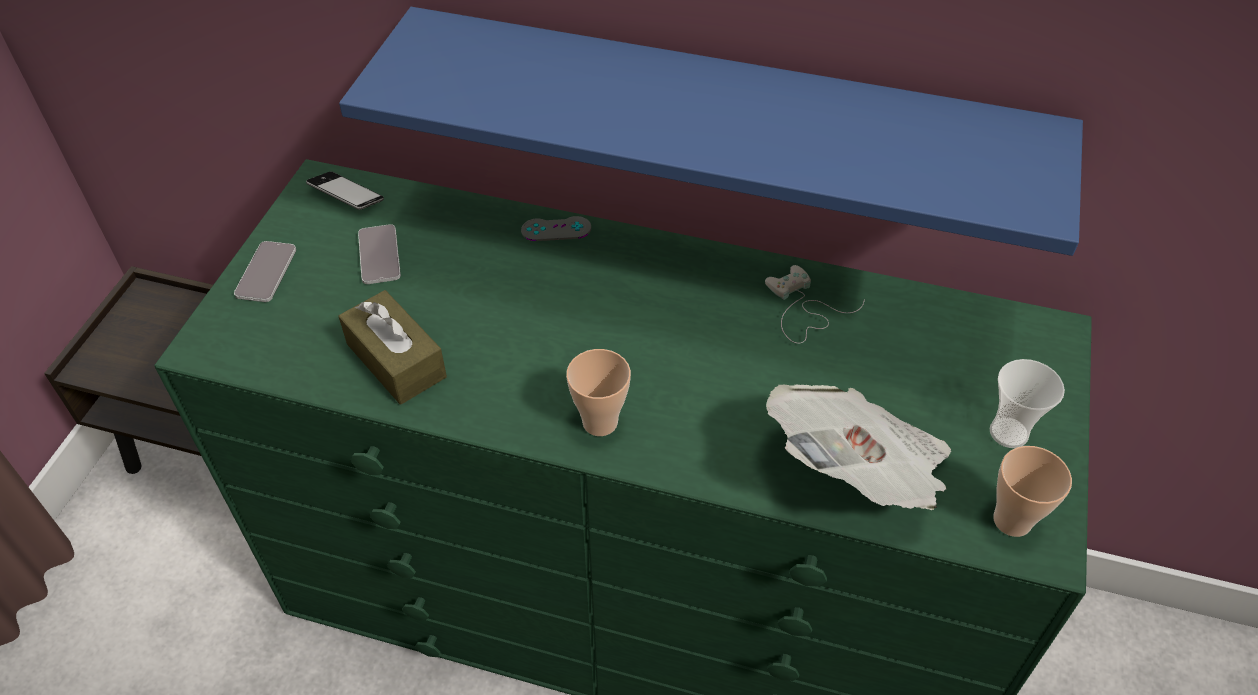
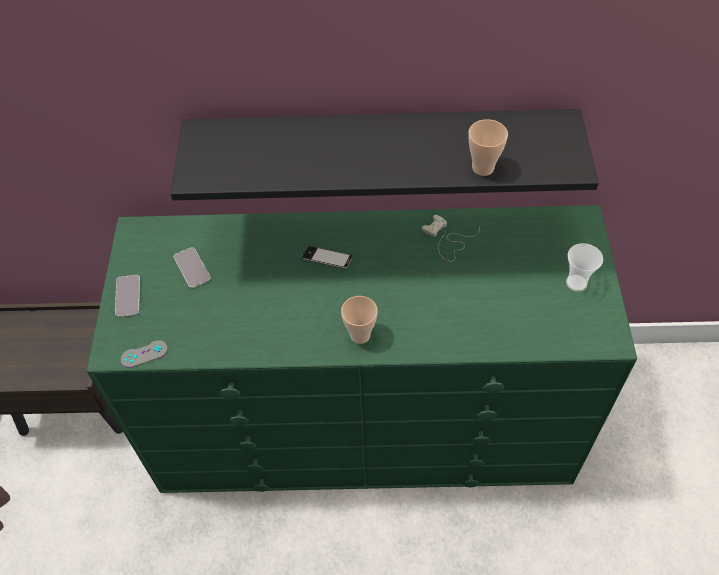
camera: 15 degrees left, 5 degrees up
(346, 196) = (155, 235): phone -> phone (327, 260)
(396, 360) = (230, 330): brown tissue box -> none
(556, 229) = (290, 225): grey game controller -> grey game controller (144, 354)
(723, 115) = (380, 142): blue shelf -> black shelf
(858, 471) = (506, 325): newspaper -> none
(1012, 520) = (591, 330): cup -> cup (483, 168)

